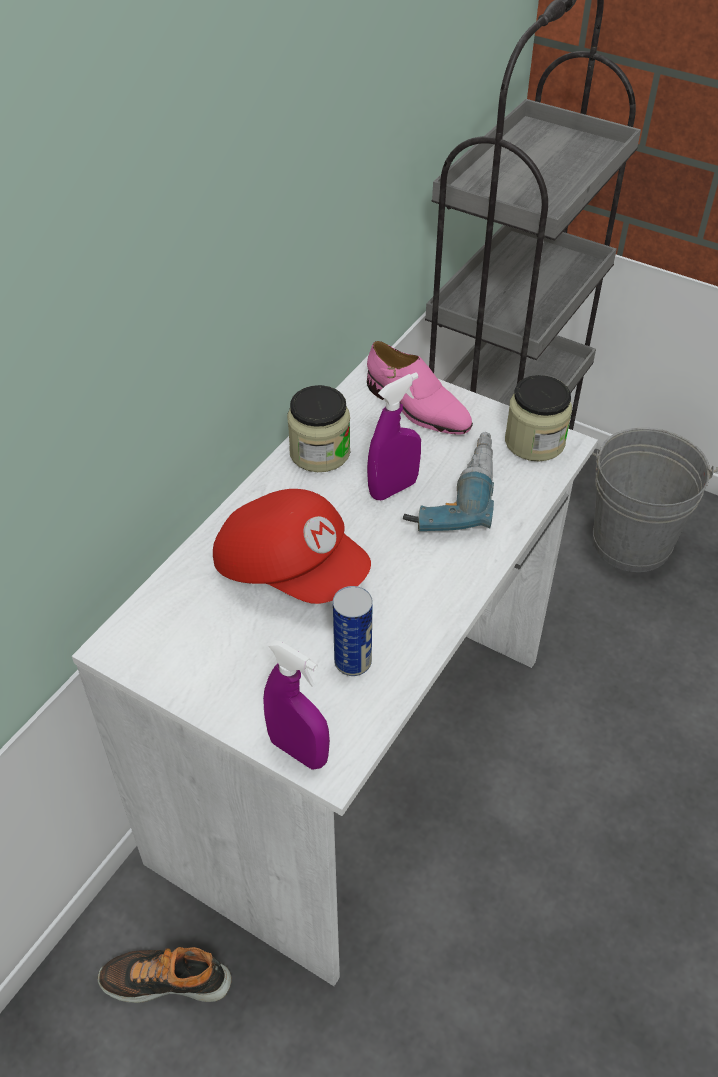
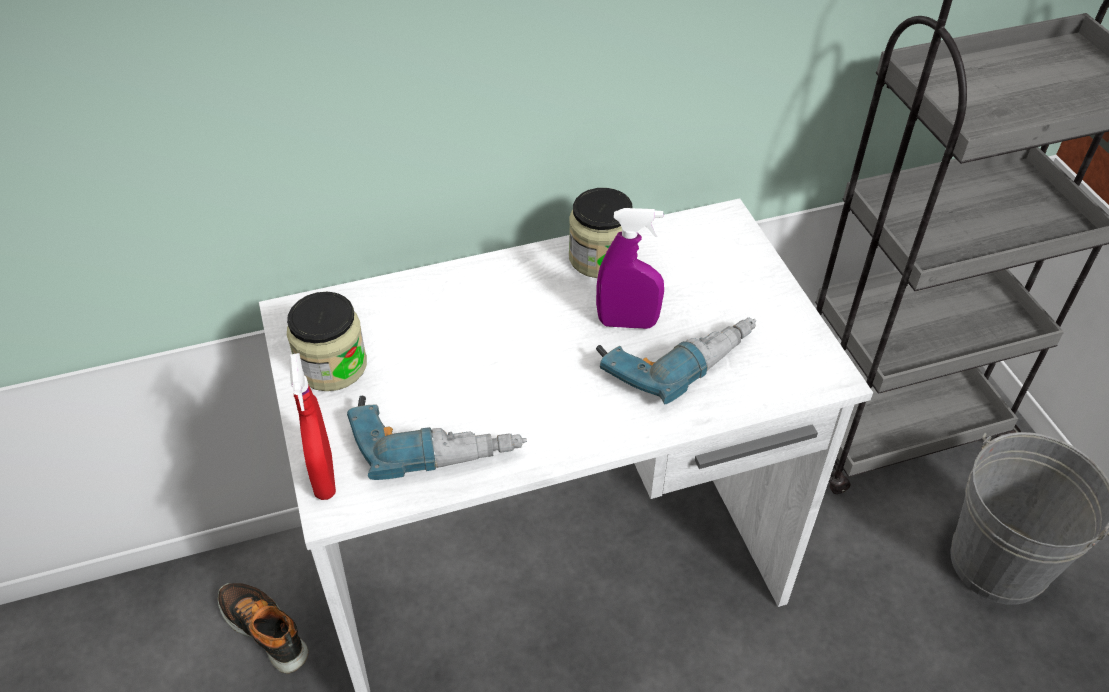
camera: 40 degrees right, 0 degrees up
(292, 569) = (473, 337): red cap -> none
(298, 751) = (324, 476): purple spray bottle -> red spray bottle
(353, 662) = (437, 439): can -> power drill
(417, 408) = (727, 267): pink shoe -> none
(534, 442) = (804, 358): jar -> jar (332, 366)

